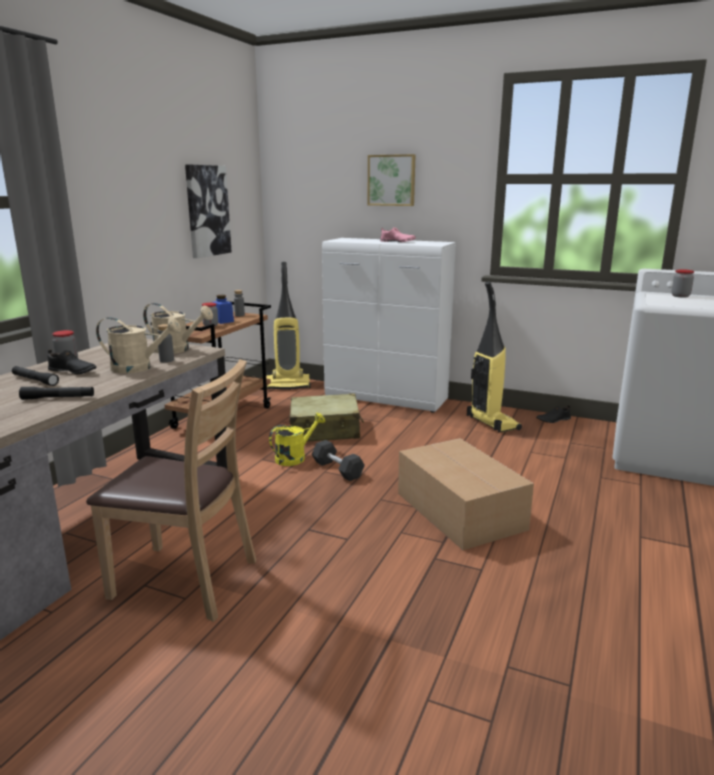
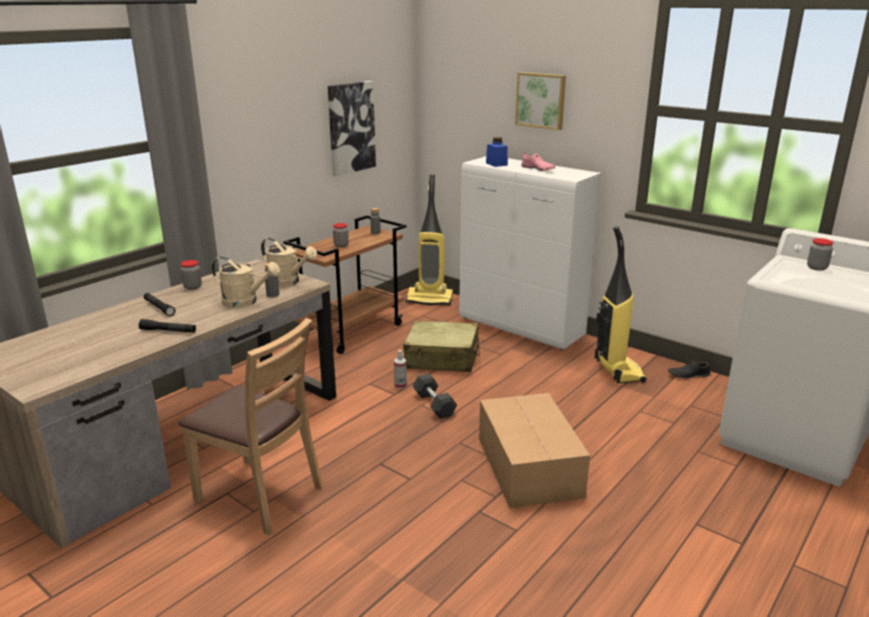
camera: 15 degrees right, 5 degrees up
(72, 371) = (191, 300): black shoe -> none
(223, 321) = (355, 240): blue jar -> blue jar (496, 164)
(295, 457) = (400, 385): yellow watering can -> spray bottle

